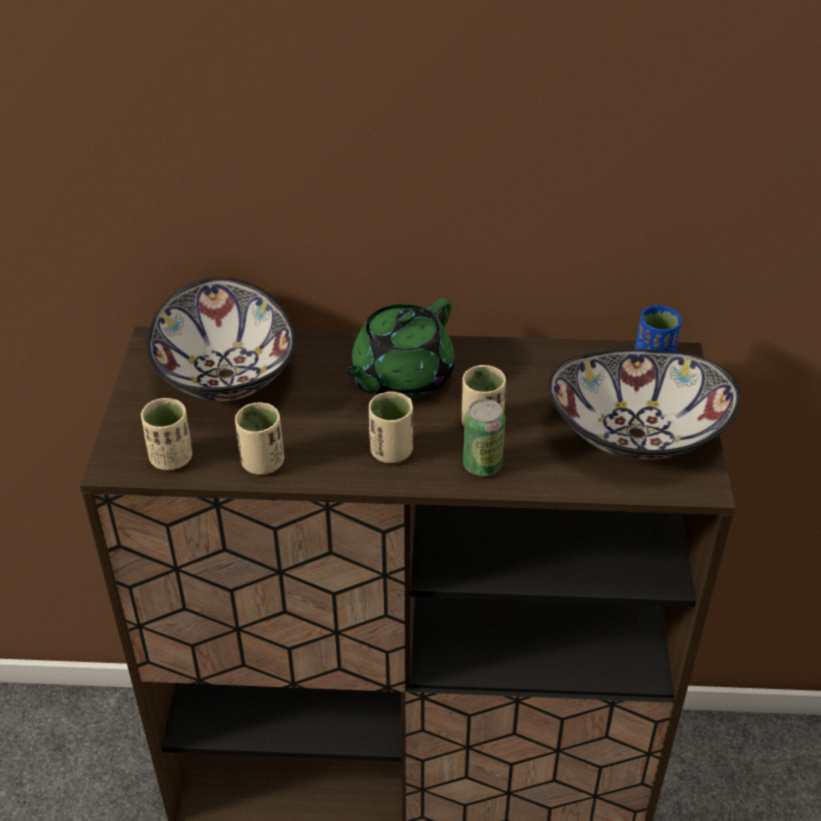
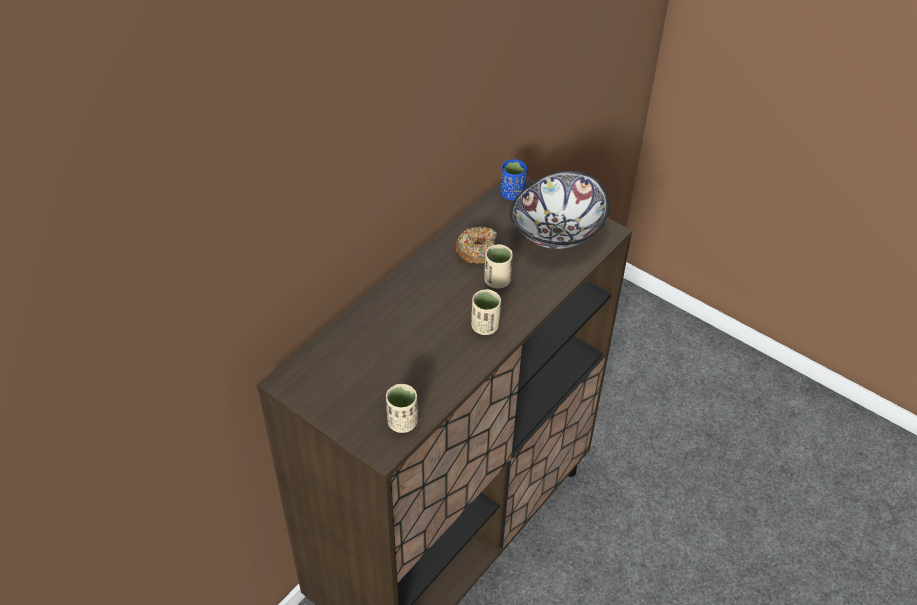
camera: 55 degrees left, 5 degrees up
(224, 375) = (351, 364): bowl -> none
(262, 463) = (444, 384): beige cup -> none
(400, 378) = (430, 291): green teapot -> none
(482, 465) = (527, 298): can -> none
(515, 383) = (478, 251): none -> donut

